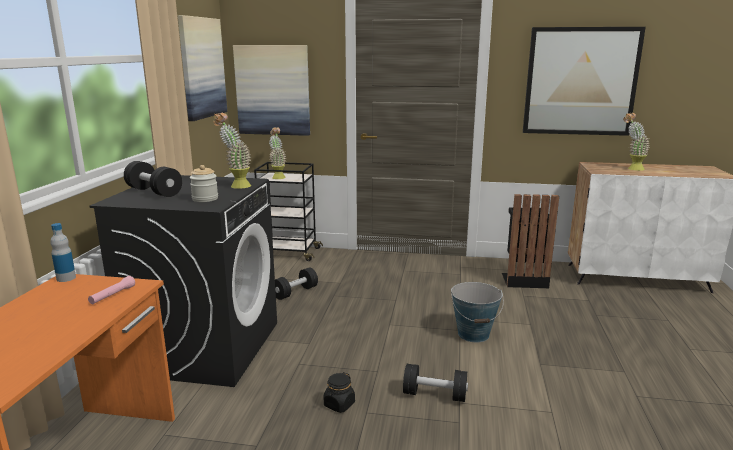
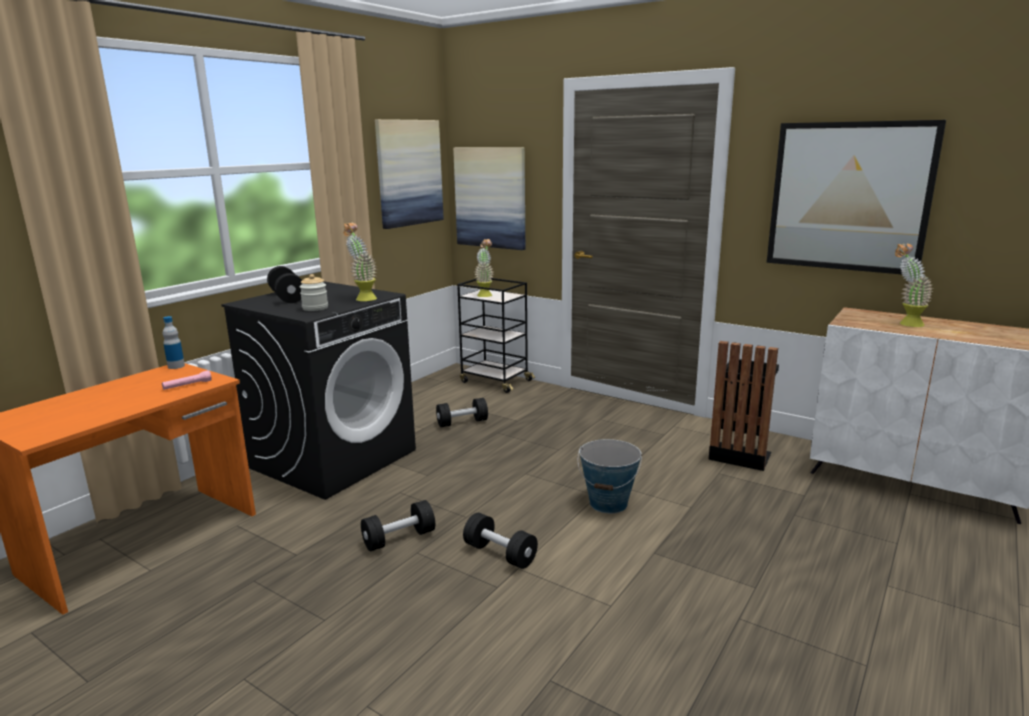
camera: 25 degrees right, 0 degrees up
(339, 404) = (399, 539): black jar -> black dumbbell

